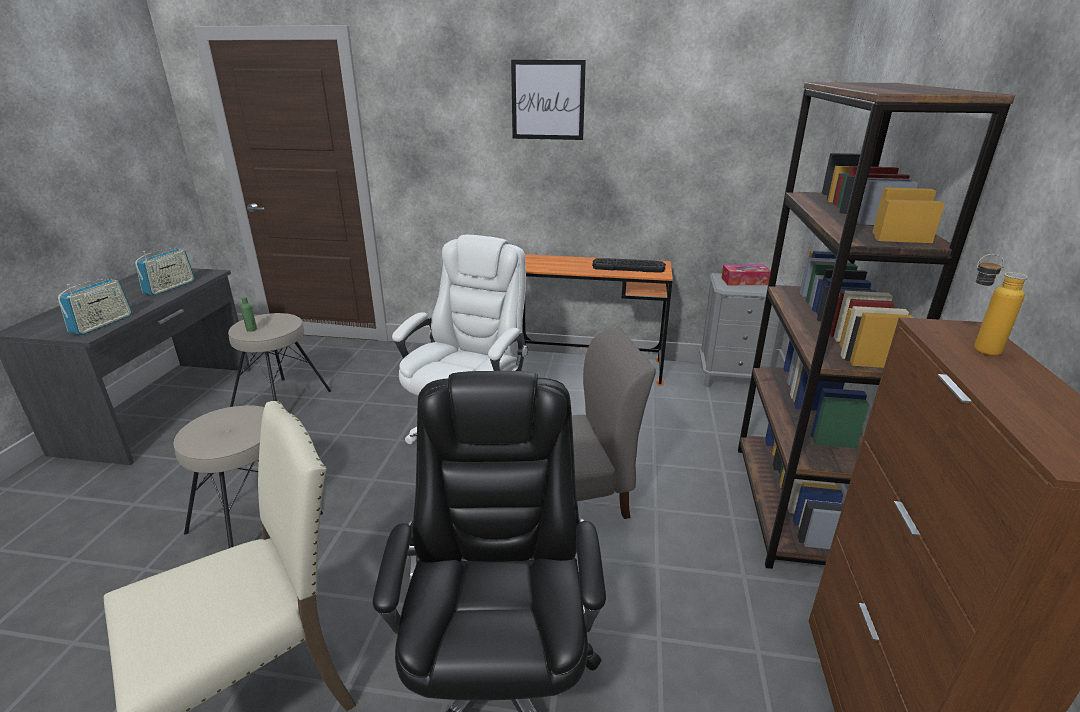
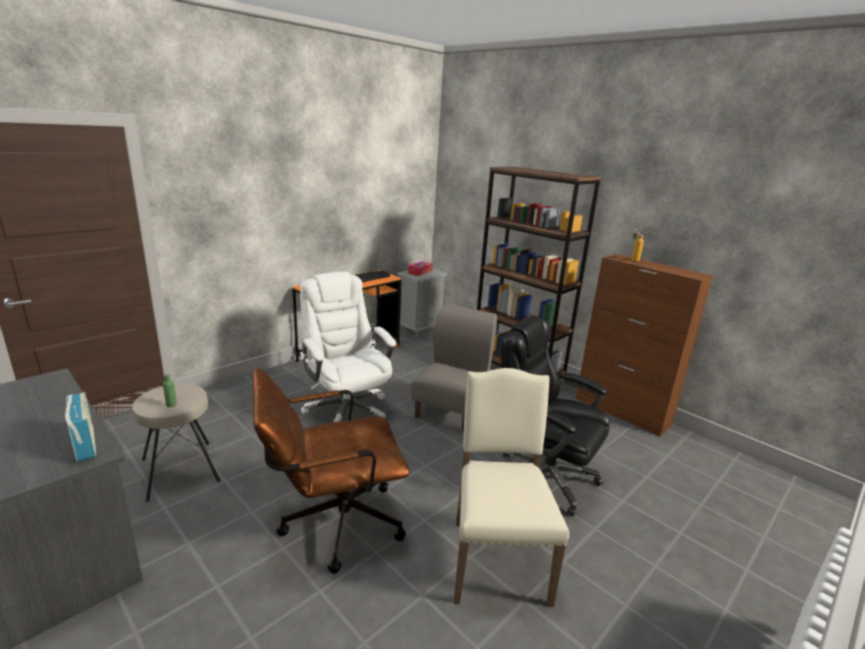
camera: 55 degrees left, 5 degrees down
(170, 288) = (50, 400): radio -> none
(254, 522) = (331, 524): beige stool -> brown office chair
(548, 100) = (303, 174): picture -> none

